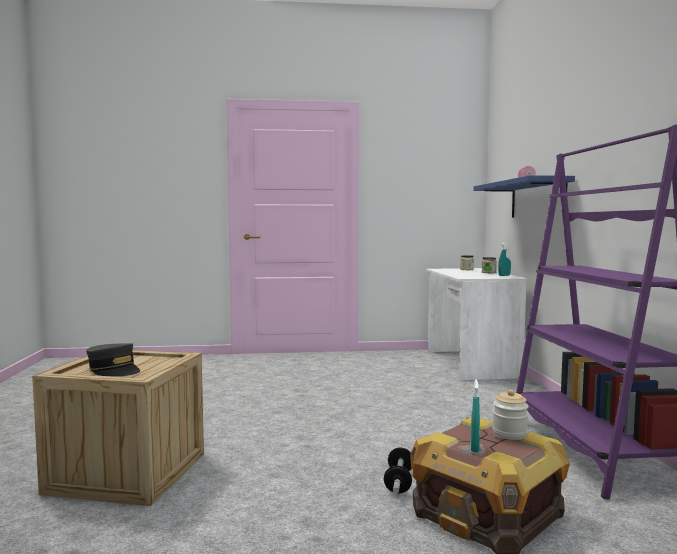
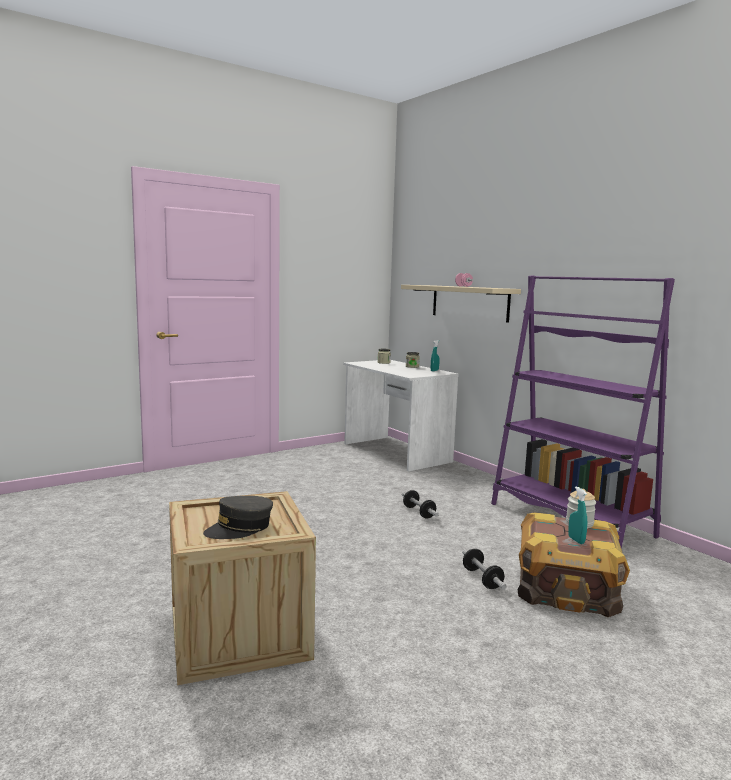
camera: 30 degrees left, 5 degrees up
(114, 370) = (240, 528): grey cap -> grey cap turned 135 degrees clockwise
(418, 414) = (419, 512): none -> dumbbell
(537, 199) = (469, 302): blue shelf -> beige shelf

